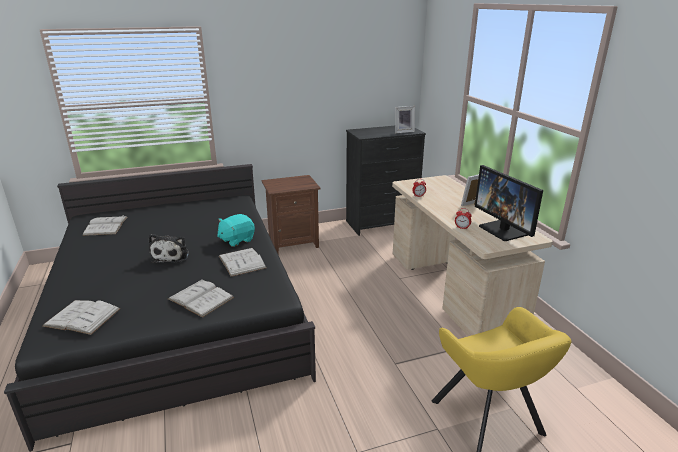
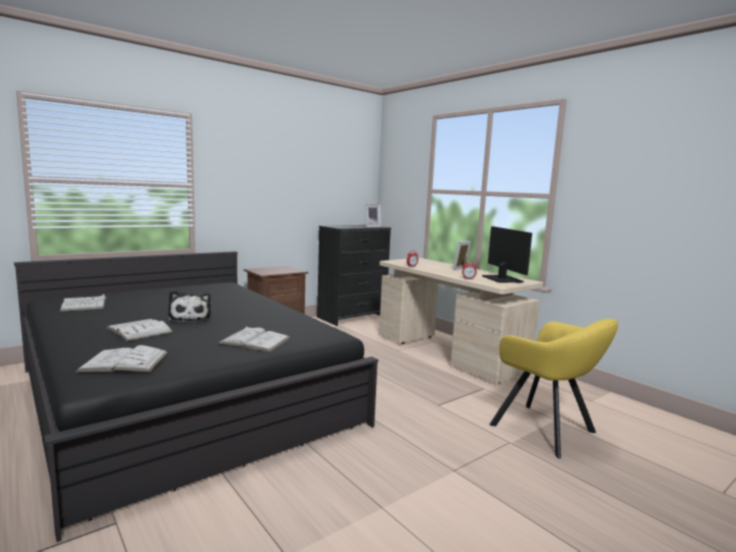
camera: 20 degrees left, 15 degrees down
(236, 240) = (252, 306): turquoise plush toy -> none
(242, 262) = (273, 318): white book -> white book (139, 330)
(504, 230) = (502, 279): monitor -> monitor turned 150 degrees counterclockwise

